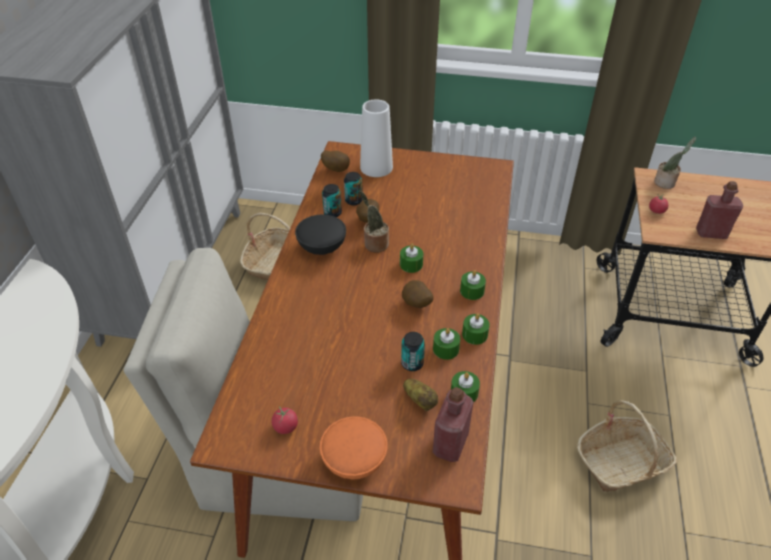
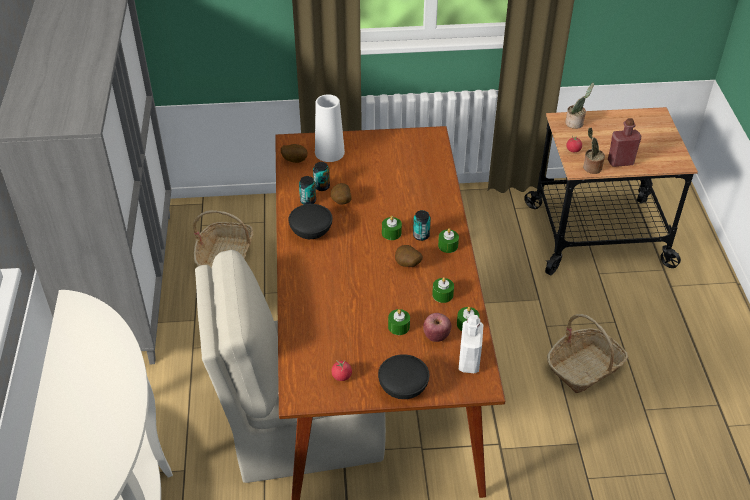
camera: 15 degrees left, 0 degrees up
(355, 459) = (403, 387): orange bowl -> black bowl
(374, 244) = (354, 222): potted plant -> potted plant (591, 168)
(412, 363) = (420, 310): can -> can (421, 235)
(420, 400) = (436, 336): potato -> apple
(450, 444) = (469, 361): red bottle -> white bottle
(474, 334) = (461, 279): green candle -> green candle (399, 326)

